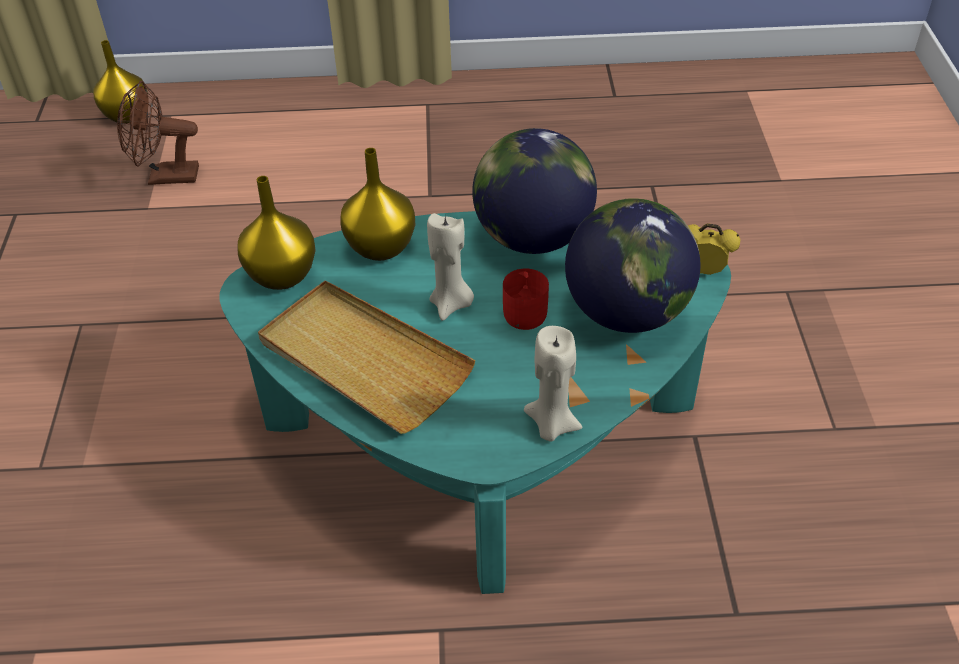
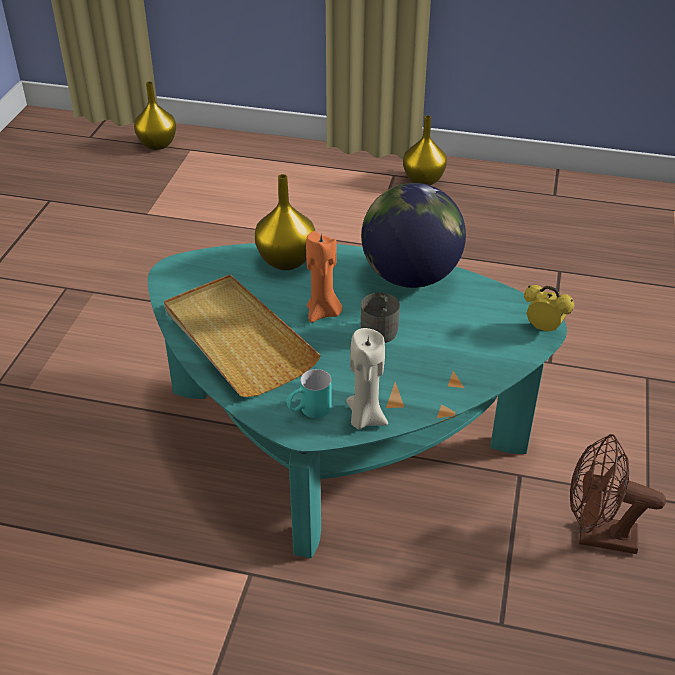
camera: 15 degrees right, 5 degrees down
(165, 177) = (168, 193): brown fan -> brown fan (597, 536)
(281, 274) = (201, 265): yellow vase -> yellow vase (423, 179)
(451, 304) = (323, 313): beige candle -> orange candle
(484, 431) = (309, 410): none -> turquoise mug
(526, 310) = (381, 328): red mug -> grey mug
(627, 312) = (464, 346): globe -> none

